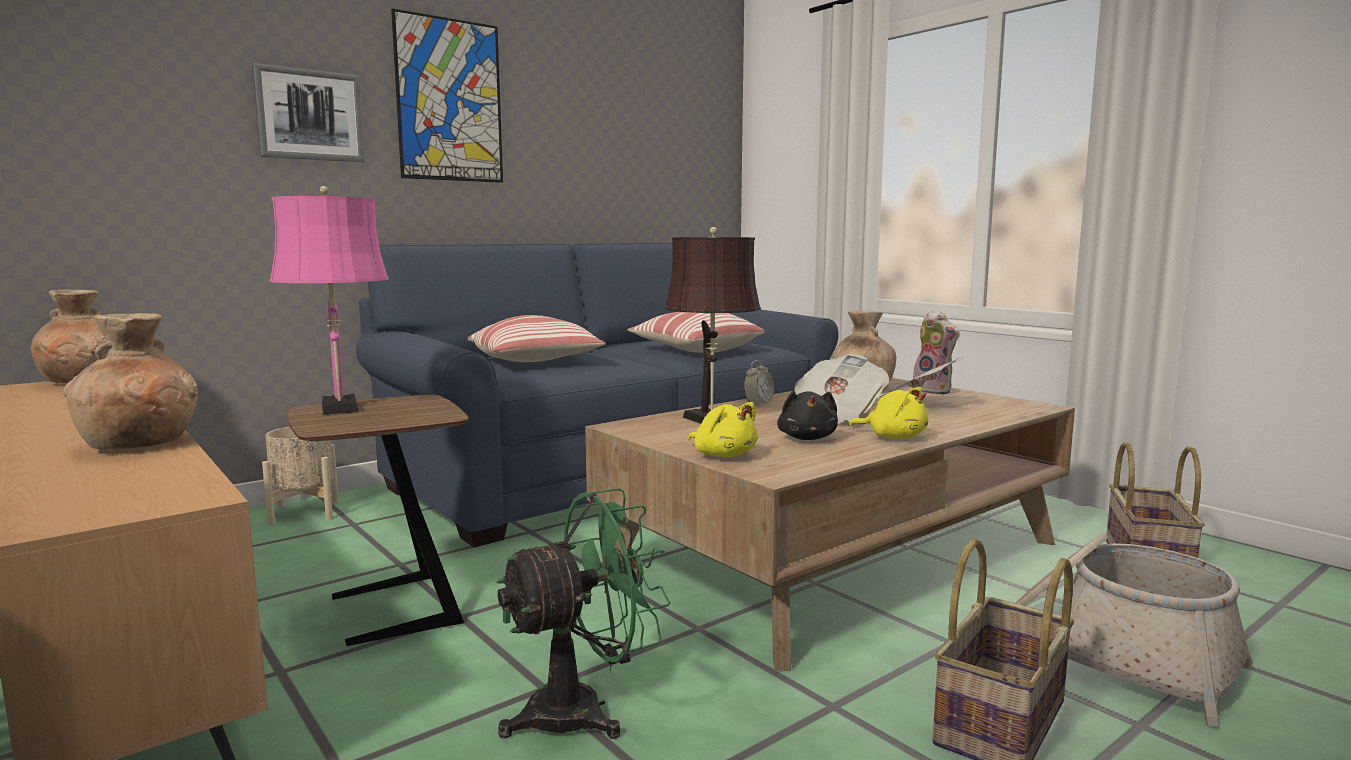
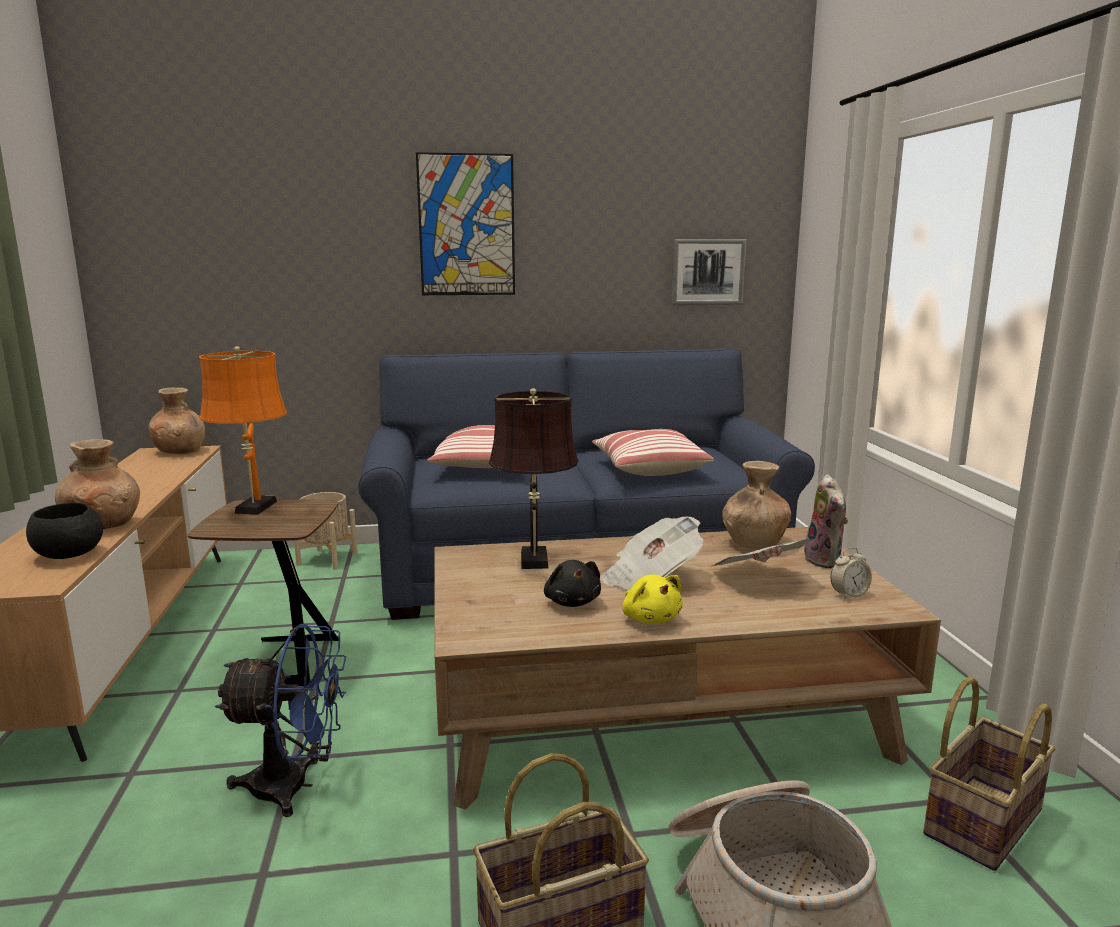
camera: 30 degrees right, 5 degrees up
(157, 472) = (67, 555): none -> black bowl
(310, 115) = (348, 249): picture -> picture (707, 272)
(340, 409) = (253, 508): pink table lamp -> orange table lamp
(584, 710) = (295, 786): green fan -> blue fan
(723, 455) = (469, 606): yellow plush toy -> none
(758, 403) = (616, 546): alarm clock -> alarm clock (849, 594)
(807, 438) = (572, 602): black plush toy -> black plush toy turned 45 degrees counterclockwise

